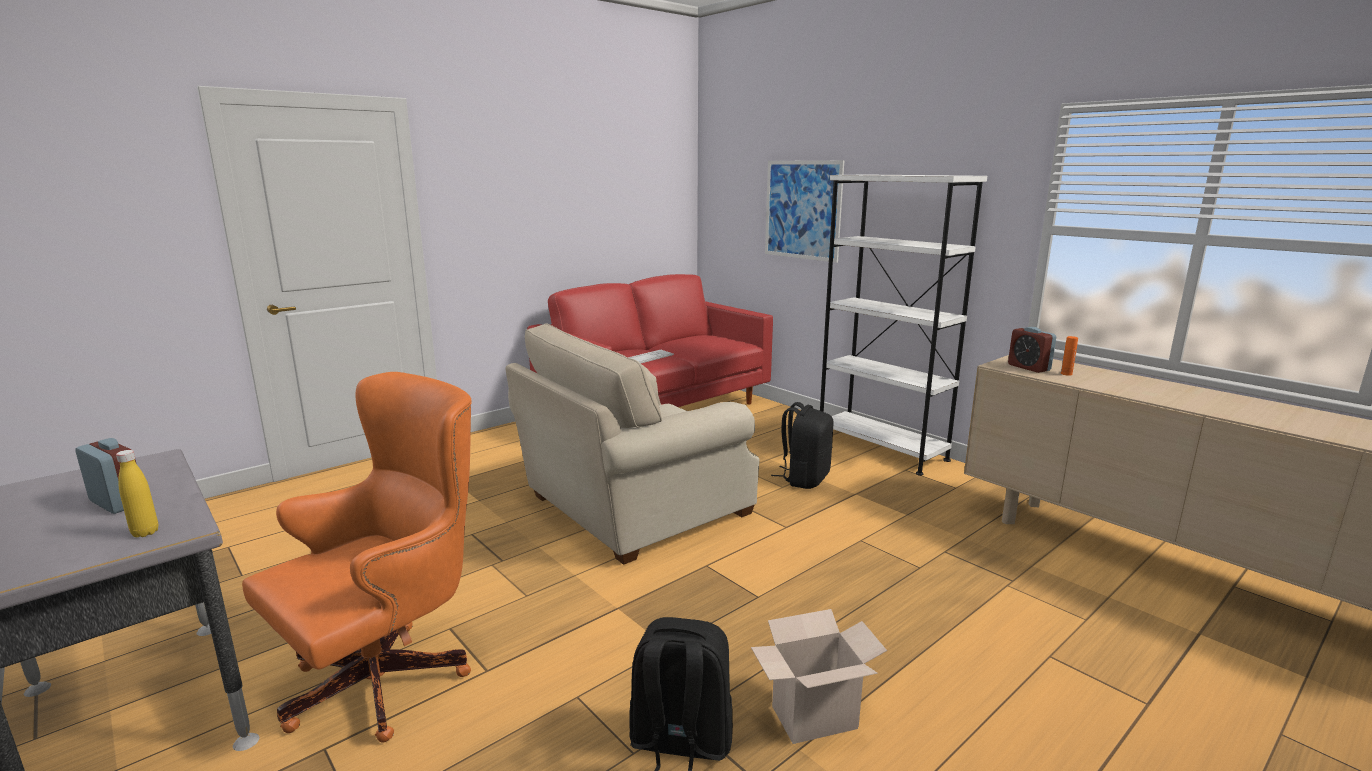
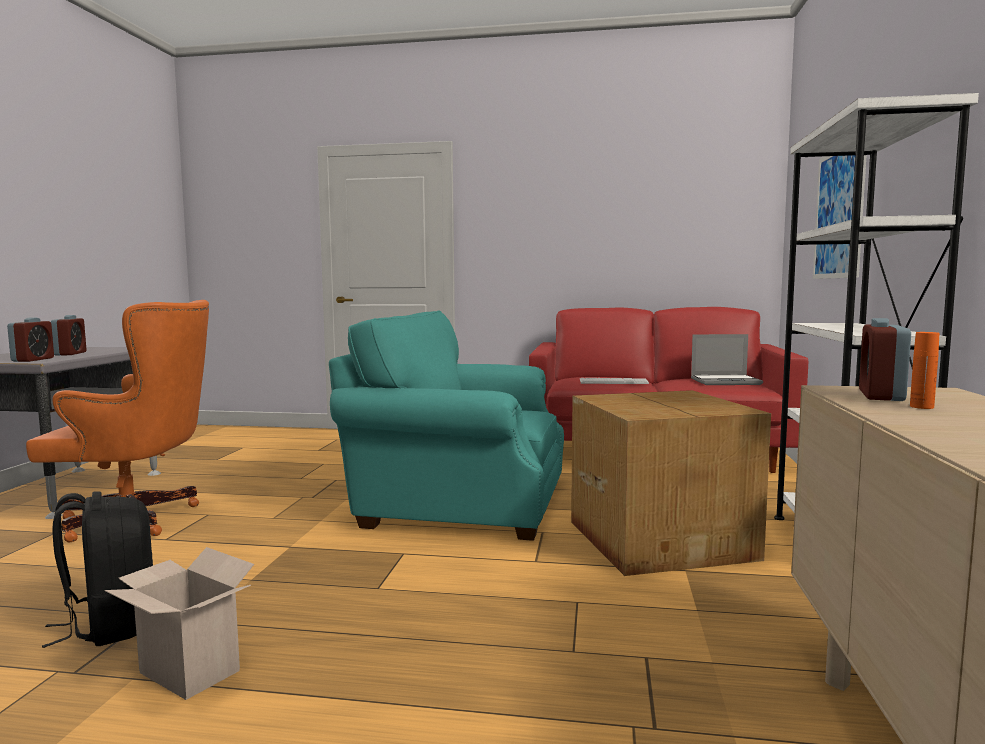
camera: 50 degrees right, 10 degrees down
(145, 532) = (33, 360): yellow bottle -> alarm clock
(633, 507) = (458, 502): beige armchair -> turquoise armchair
(709, 340) = (726, 381): none -> laptop
(804, 479) = (661, 539): black backpack -> cardboard box

